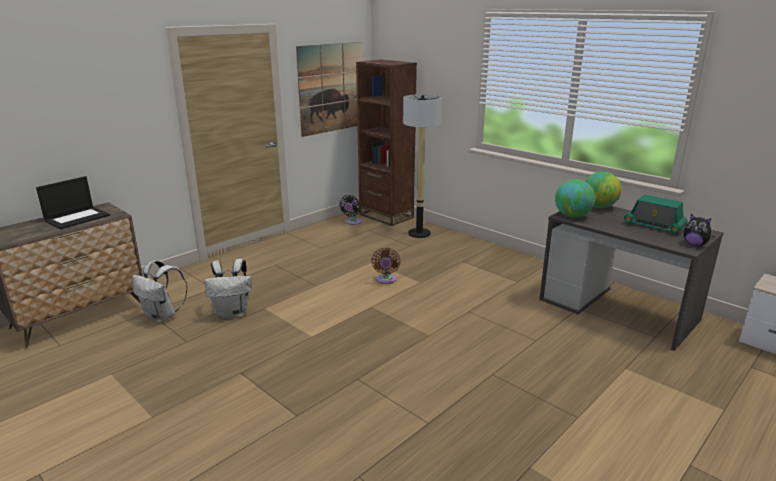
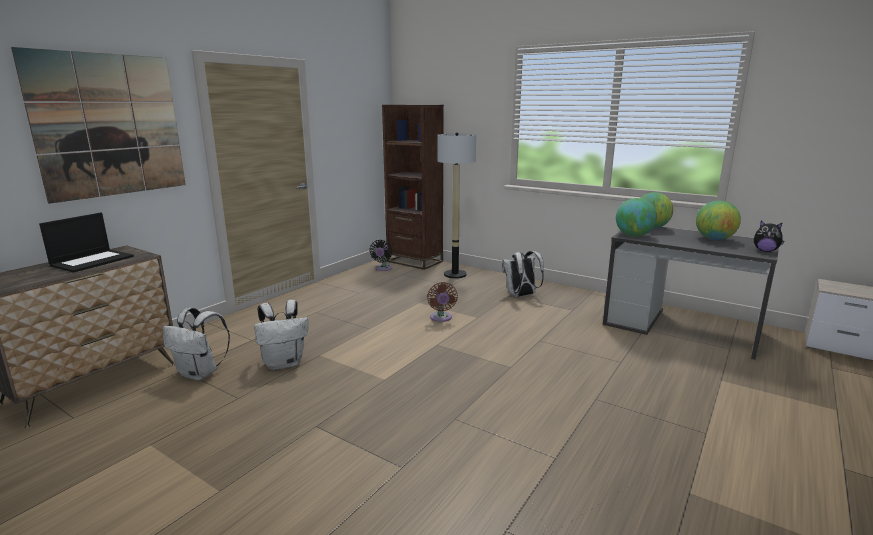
camera: 10 degrees left, 5 degrees down
(332, 88) = (358, 131): picture -> picture (110, 125)
(473, 262) = (521, 295): none -> white backpack
(654, 226) = (714, 239): radio -> globe

